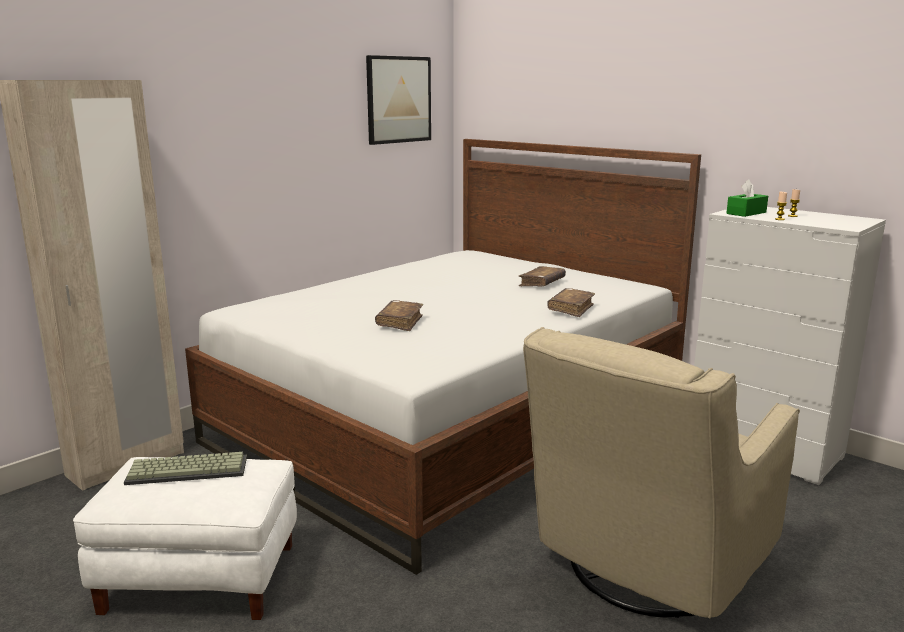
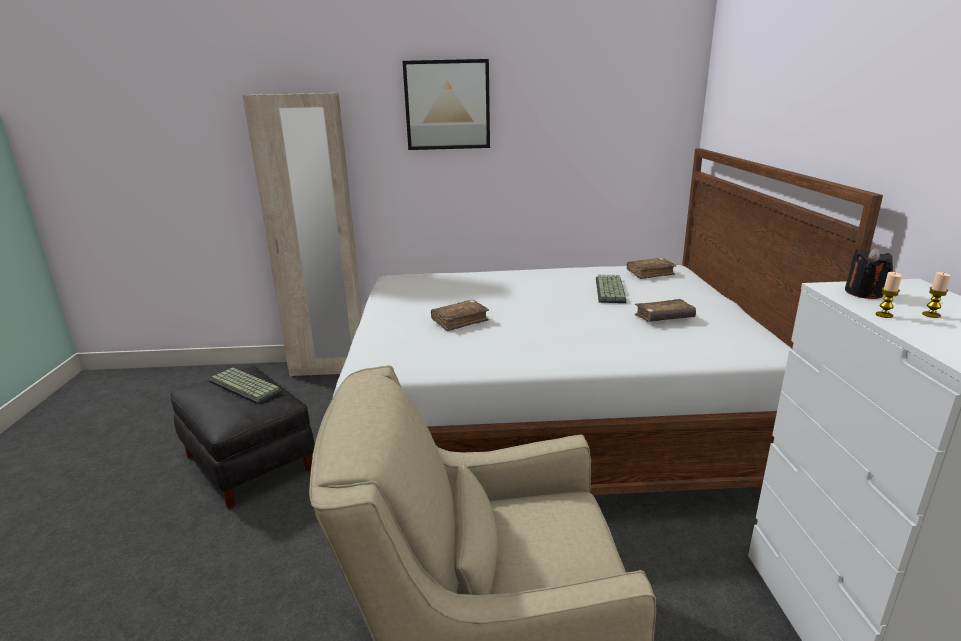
camera: 45 degrees right, 5 degrees up
(201, 577) = (250, 462): white ottoman -> black ottoman
(398, 99) = (623, 106): picture -> picture (447, 105)
(464, 275) = (611, 290): none -> keyboard
(571, 309) = (627, 354): brown book -> brown book (650, 273)
(746, 213) = (863, 293): green tissue box -> black candle

